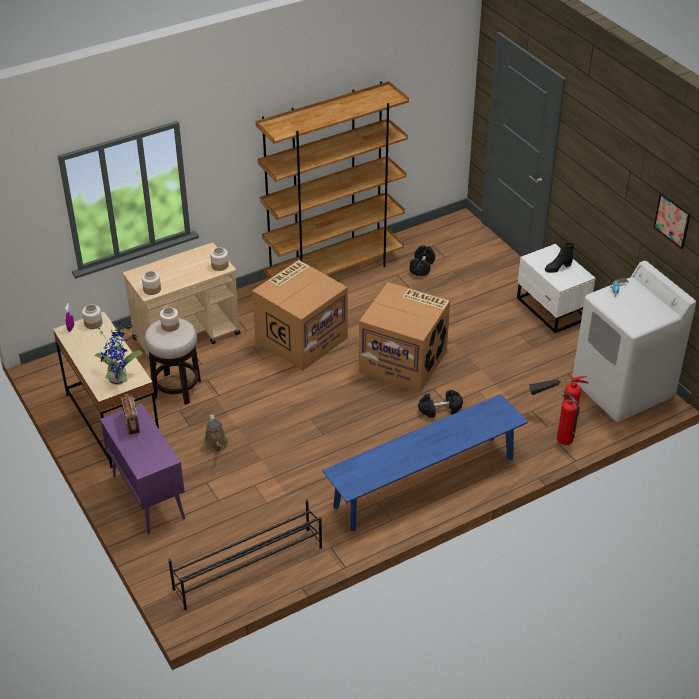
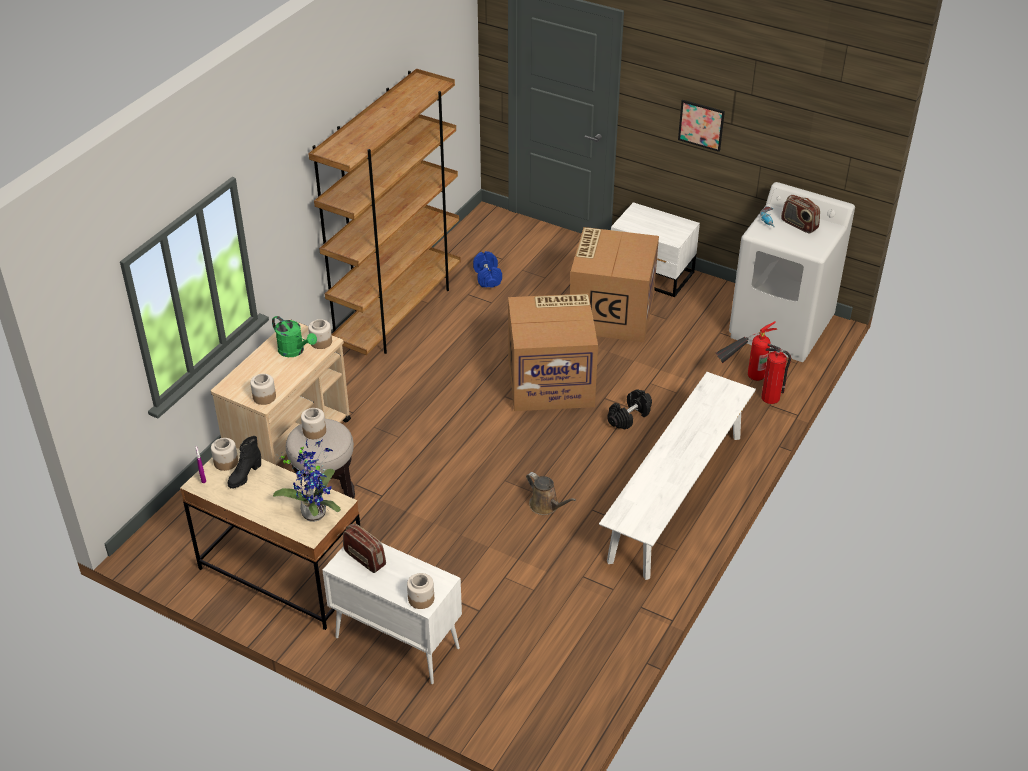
camera: 30 degrees left, 0 degrees up
(144, 464) = (421, 599): none -> jar
(148, 496) = (396, 642): purple cabinet -> white cabinet
(197, 265) = (295, 351): none -> green watering can
(217, 445) = (426, 552): brown watering can -> brown watering can (546, 506)
(247, 568) = (573, 669): black shoe rack -> none
(301, 338) = (422, 399): cardboard box -> cardboard box (610, 313)
(422, 267) = (487, 277): black dumbbell -> blue dumbbell
(425, 482) = (676, 497): blue bench -> white bench
(557, 268) = (656, 225): black boot -> black boot (244, 475)
(641, 302) = (799, 225): none -> radio
(672, 220) = (806, 127): picture -> picture (701, 125)

